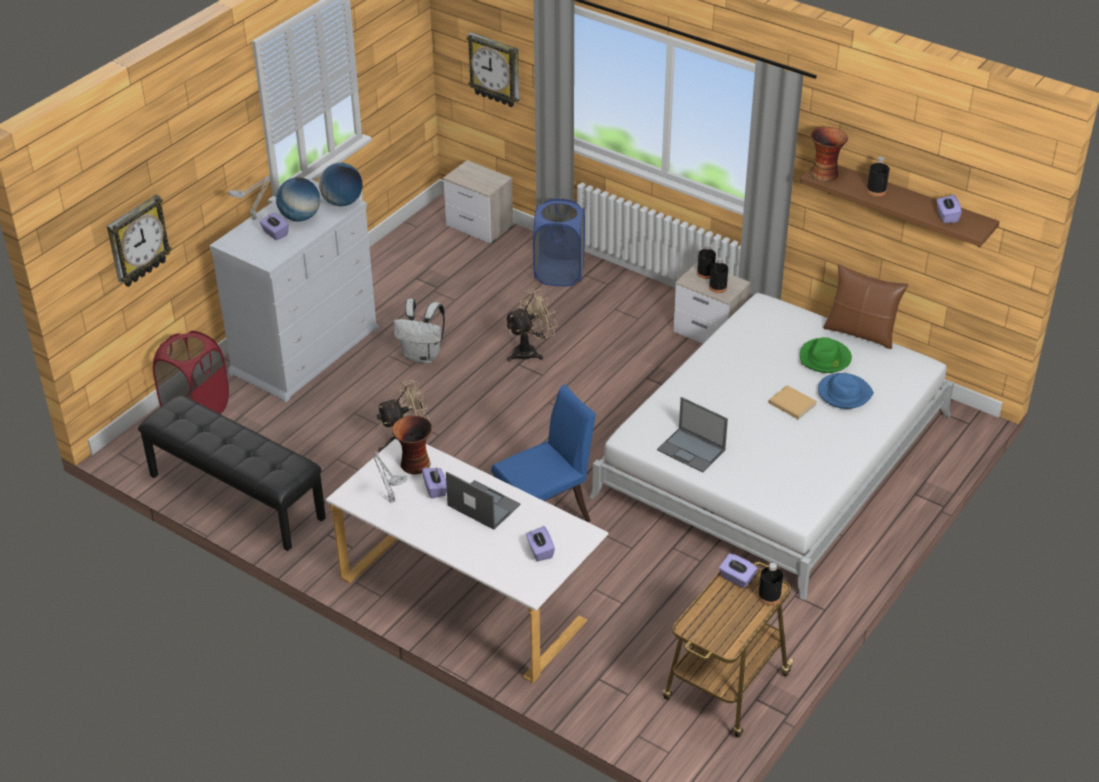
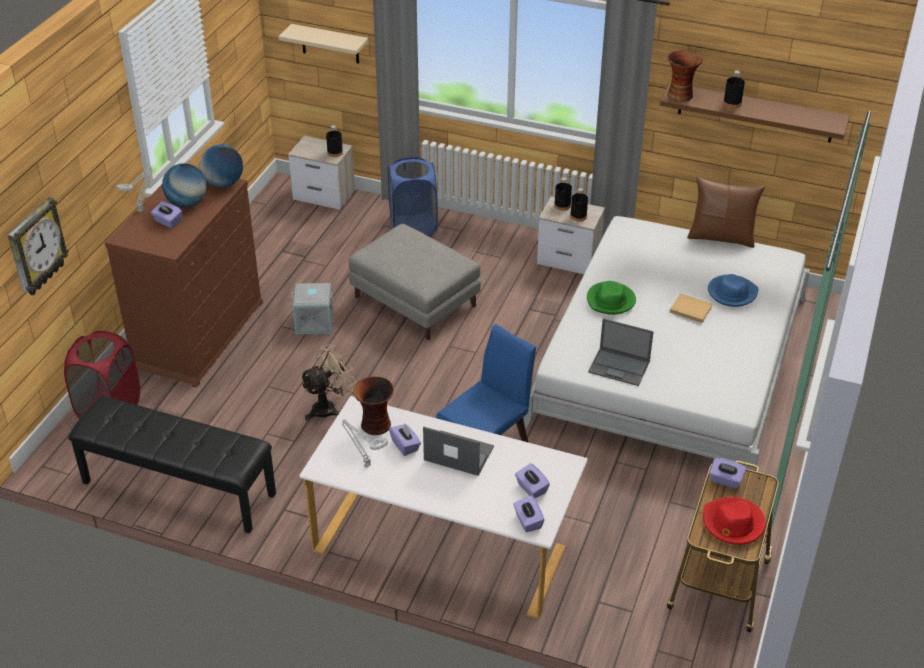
camera: 15 degrees left, 0 degrees up
(305, 350) = (198, 334): white dresser -> brown dresser
(423, 356) = (314, 321): white backpack -> grey storage box
(495, 69) = (330, 44): wall clock -> beige shelf
(530, 351) = (414, 302): beige fan -> grey ottoman
(725, 620) = (733, 523): none -> red hat
(769, 596) = (762, 492): black bottle -> black bottle (335, 152)
(825, 358) = (701, 265): green hat -> green hat (611, 301)
(946, 216) = (803, 117): purple tissue box -> purple tissue box (528, 521)

